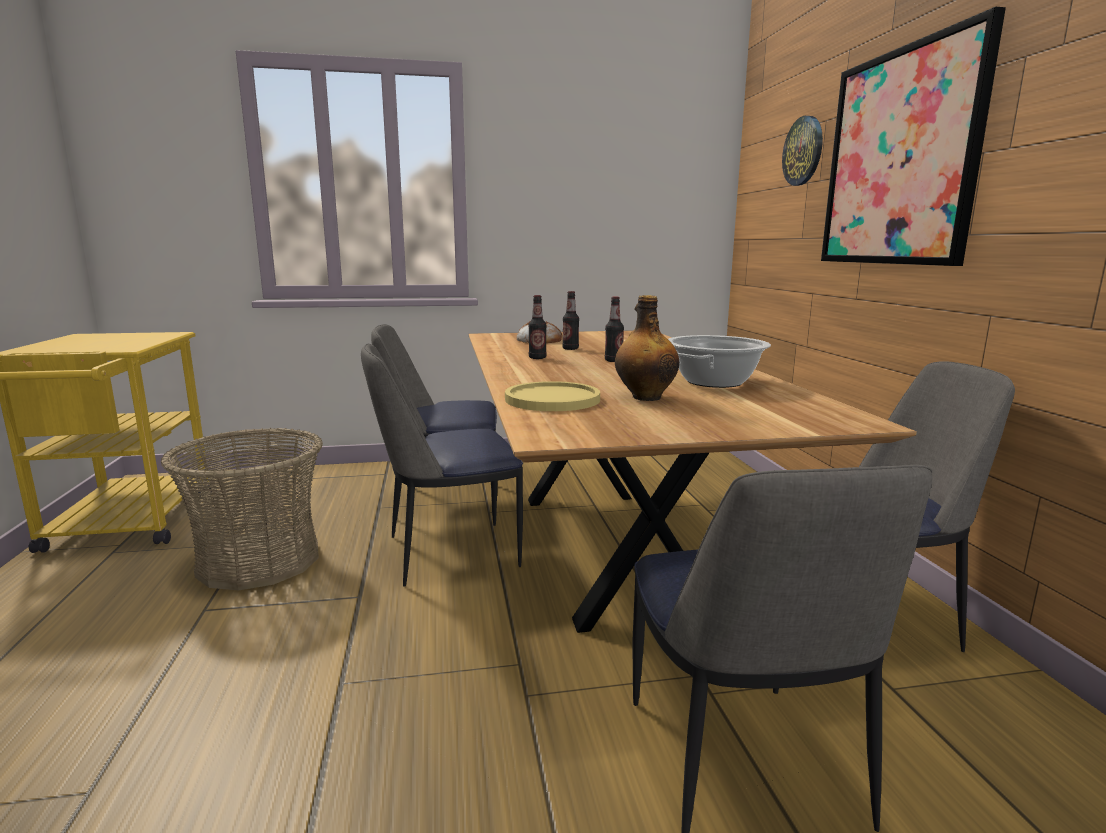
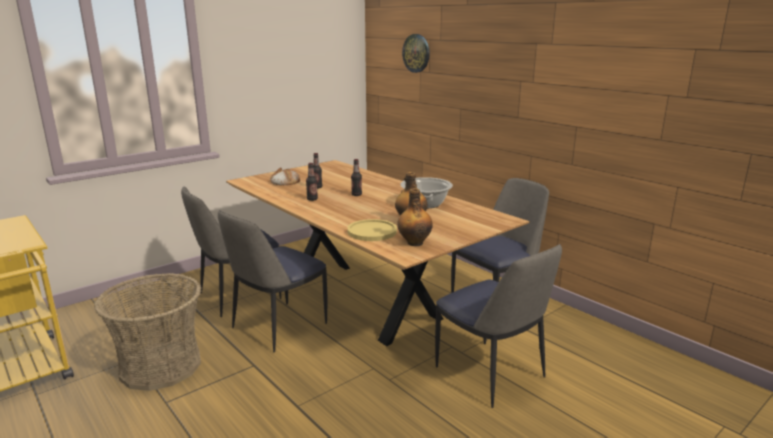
camera: 30 degrees left, 5 degrees up
(599, 423) = (414, 243): none -> bottle
(899, 158) = (478, 73): picture -> none

